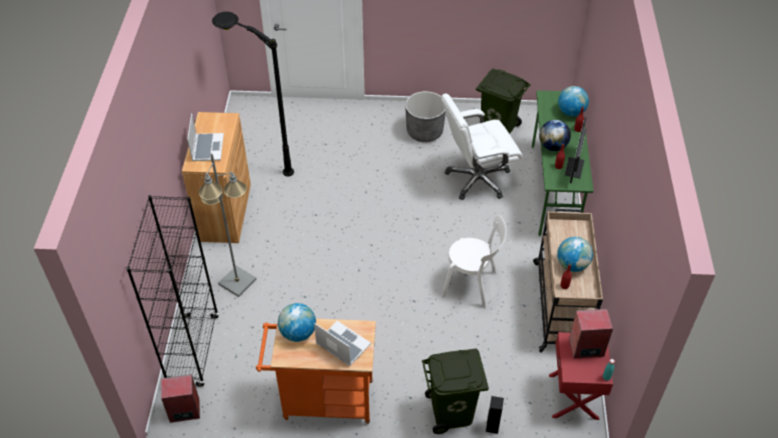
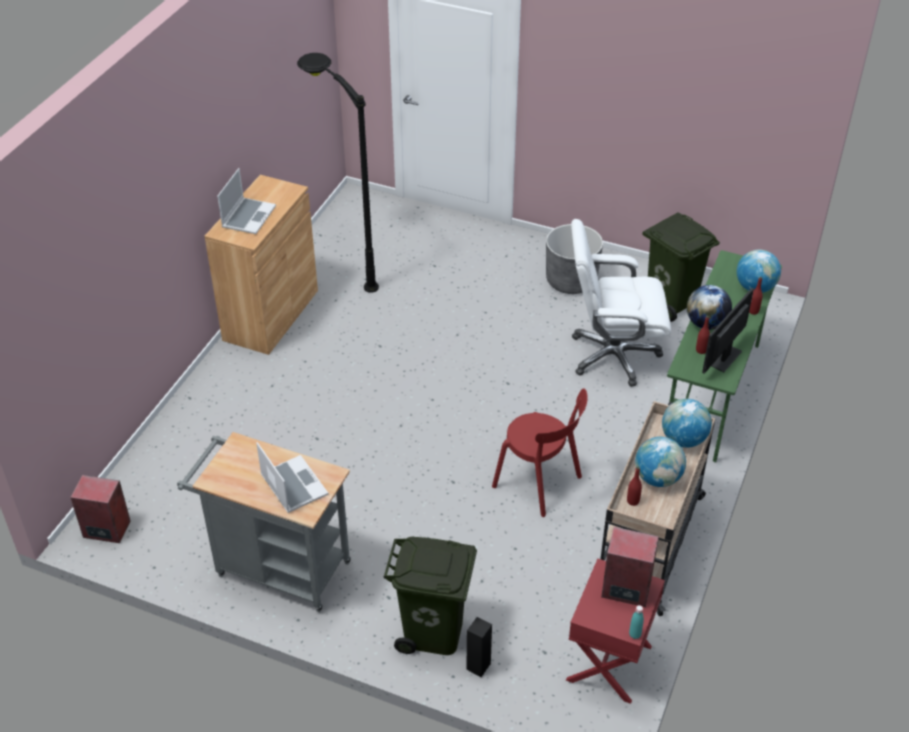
camera: 20 degrees right, 5 degrees down
(193, 350) = (152, 463): black bookcase -> none
(237, 282) = (243, 399): grey floor lamp -> none
(298, 333) = (246, 457): globe -> globe (683, 439)
(322, 400) = (276, 567): orange cart -> grey cart
(472, 285) = (540, 483): white chair -> red chair

